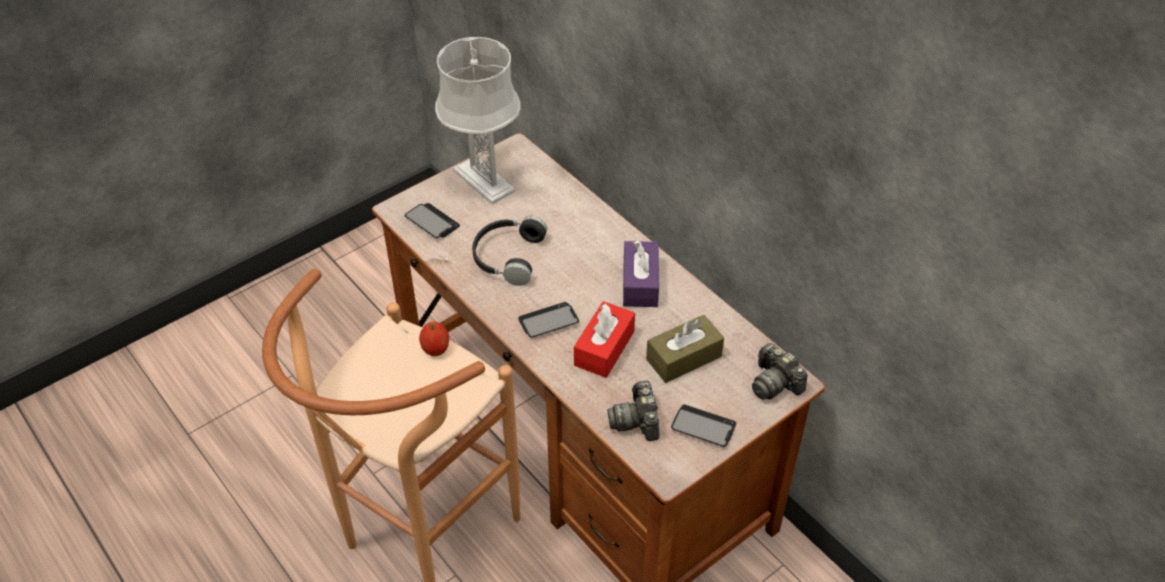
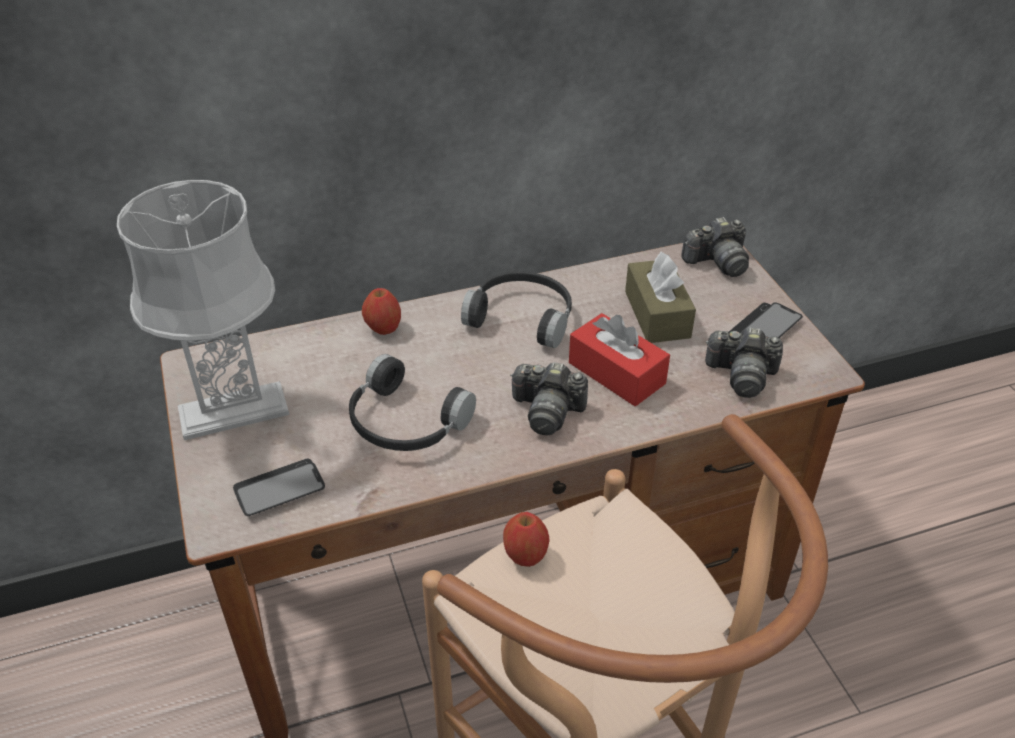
camera: 70 degrees left, 5 degrees down
(548, 321) = (547, 411): phone -> camera
(590, 218) = (383, 328): none -> apple
(640, 283) = (522, 316): purple tissue box -> black headphones

